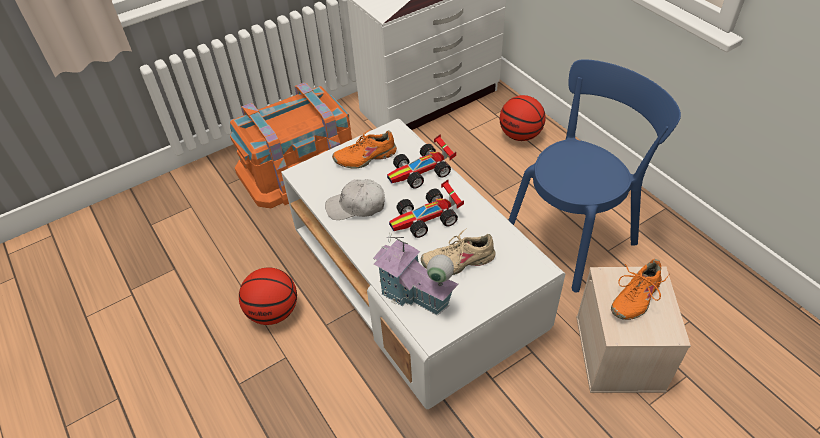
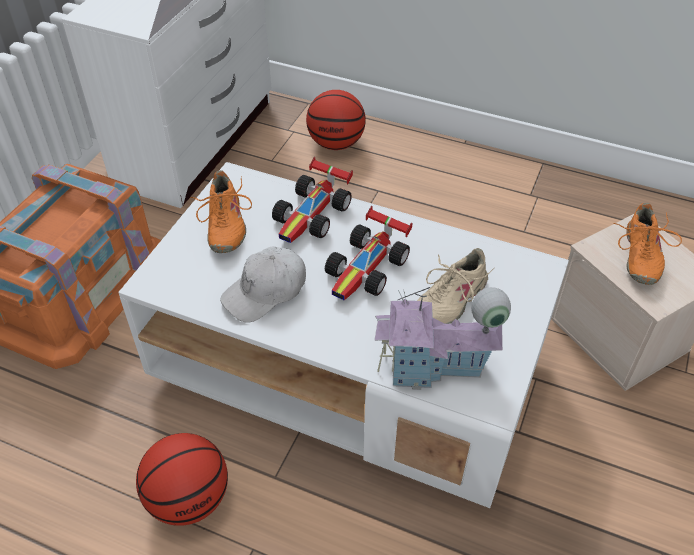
camera: 35 degrees left, 0 degrees up
(365, 157) = (224, 225): orange shoe -> orange shoe turned 45 degrees counterclockwise
(574, 235) = (478, 230): blue chair -> none

